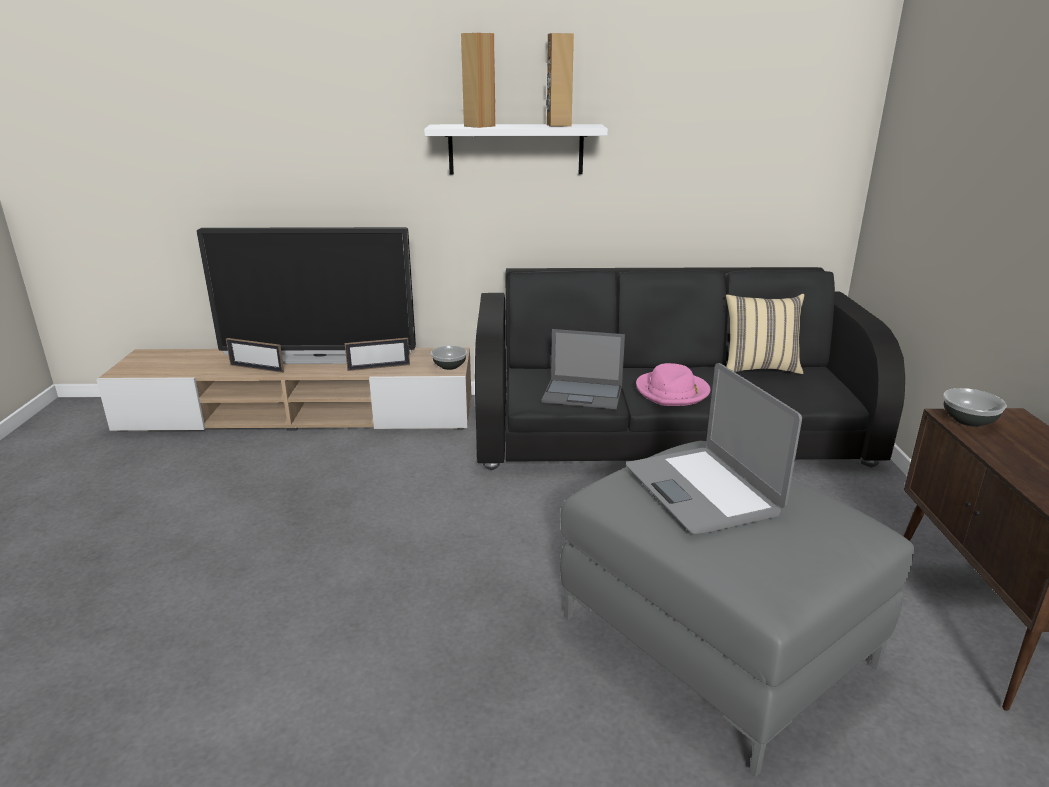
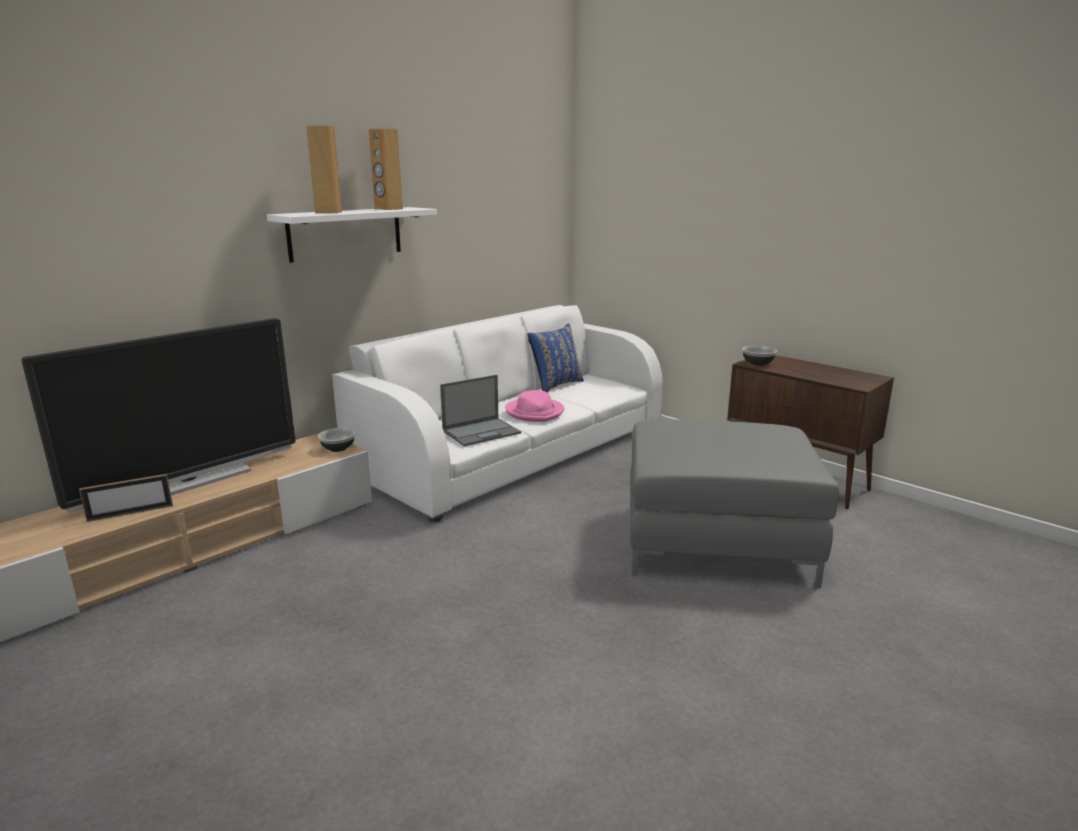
camera: 45 degrees left, 5 degrees down
(379, 367) = (271, 469): picture frame -> none
(667, 430) = (513, 451): black sofa -> white sofa
(702, 490) = (702, 438): laptop -> none
(758, 368) = (555, 385): beige pillow -> blue pillow

